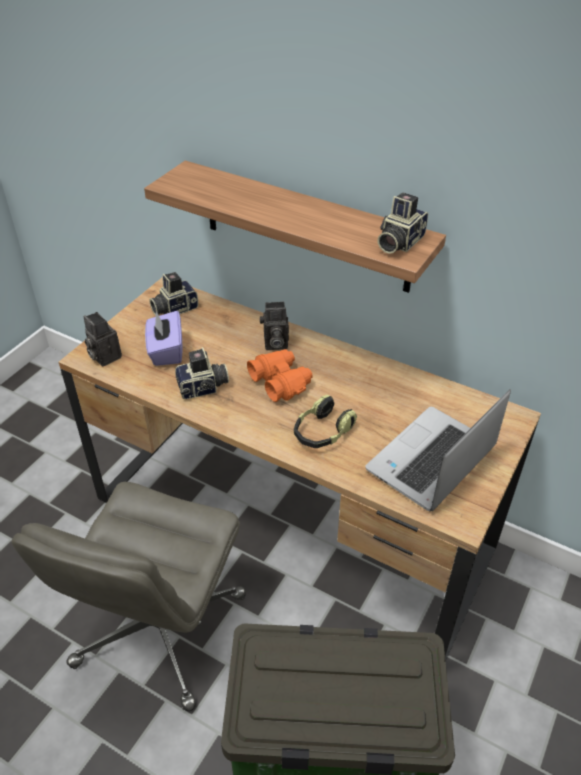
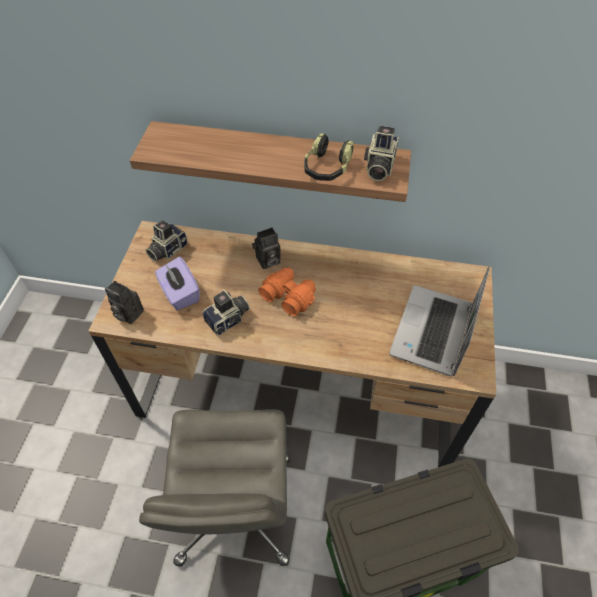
camera: 20 degrees left, 10 degrees up
(322, 432) = (342, 332): headphones -> headphones (327, 168)

